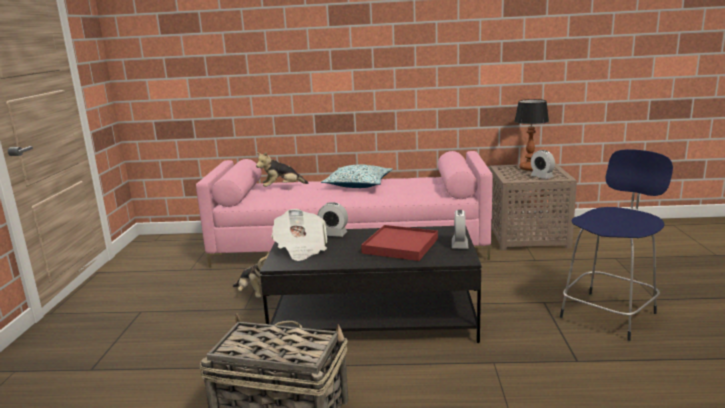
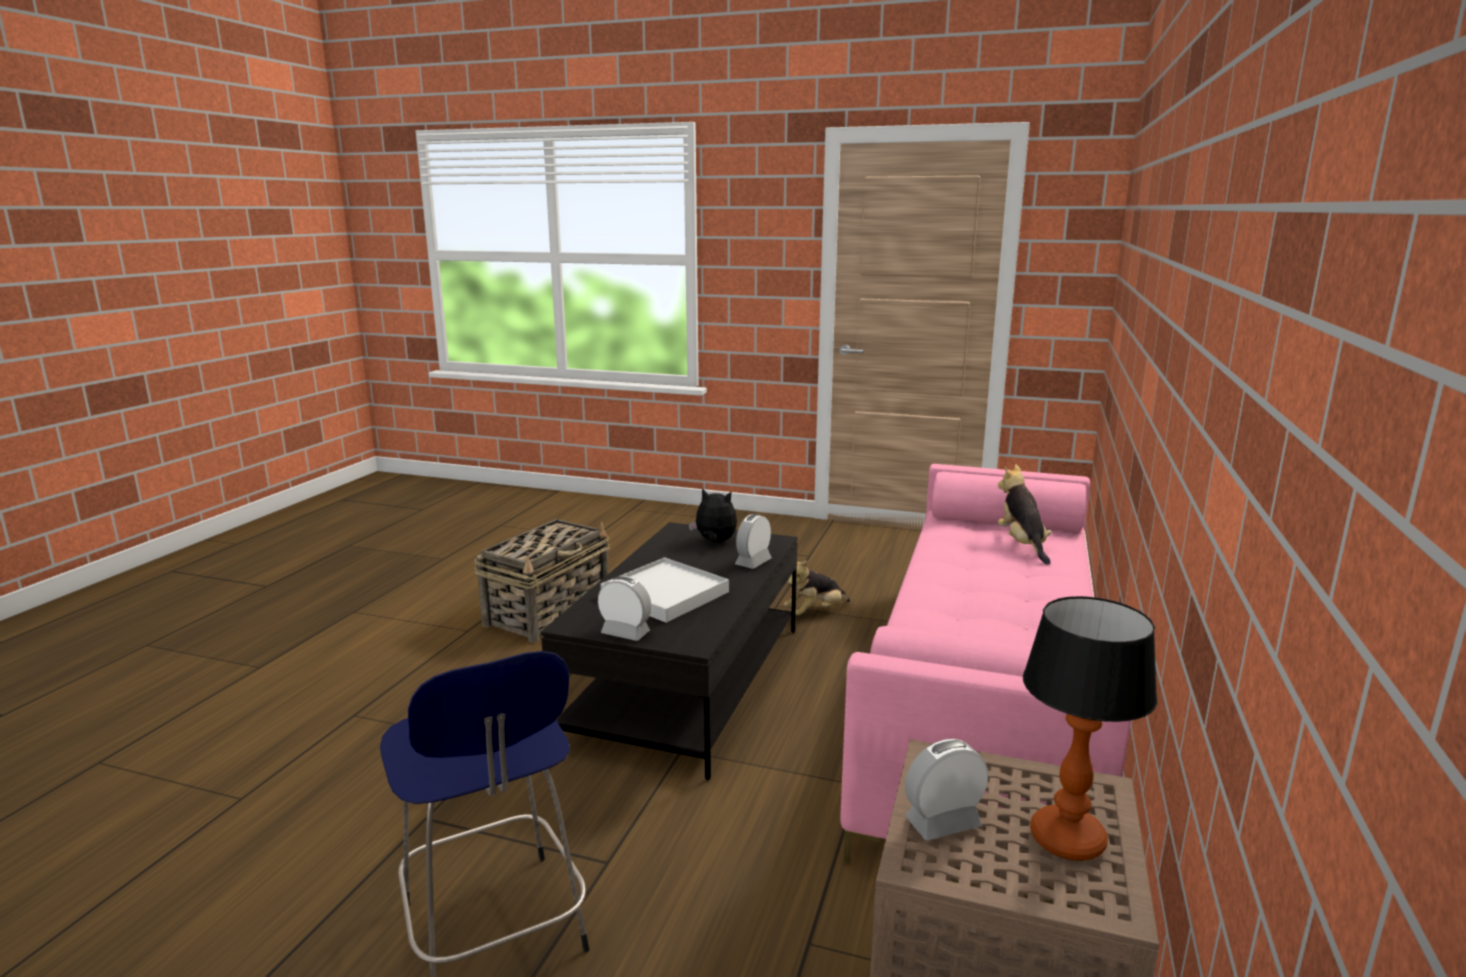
camera: 105 degrees right, 0 degrees up
(301, 249) = (715, 542): newspaper -> plush toy
(358, 184) = (1025, 604): pillow -> none
(400, 246) = (665, 594): red tray -> white tray

